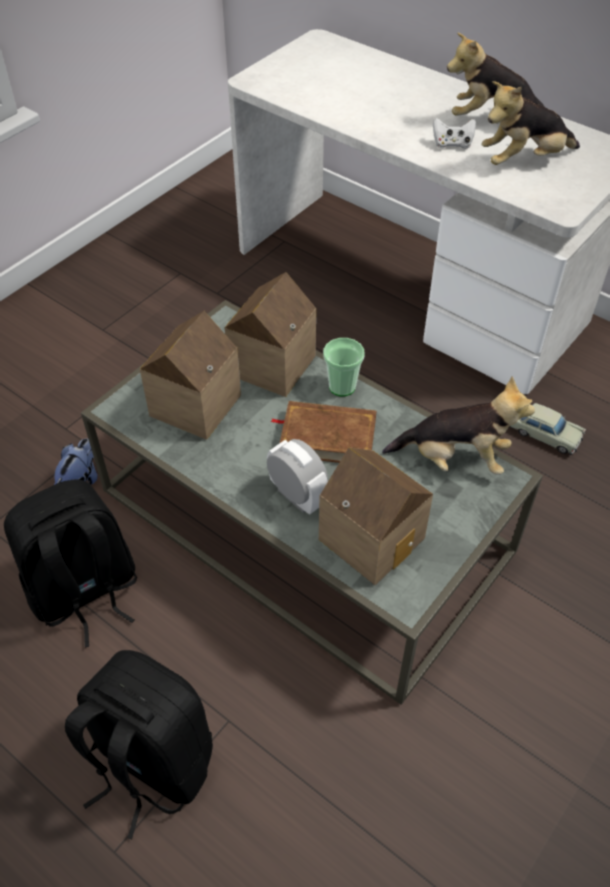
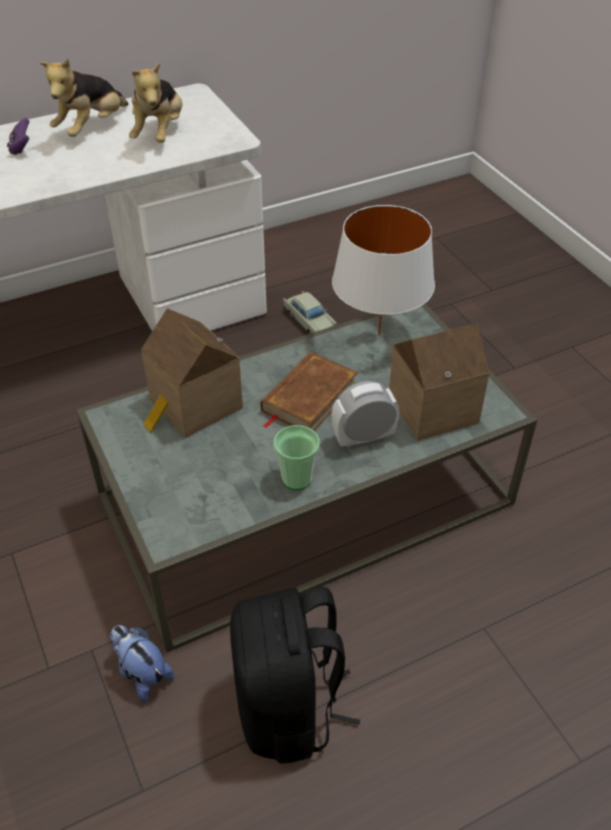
camera: 65 degrees left, 5 degrees down
(150, 764) = (505, 704): black backpack -> none
(191, 404) = (204, 477): toy house -> none
(342, 386) = (256, 368): cup -> cup (297, 478)
(425, 100) = (21, 148): none -> purple game controller
(452, 144) = (100, 157): white game controller -> none
(455, 459) = (378, 334): plush toy -> white table lamp
(543, 433) = (309, 321): beige toy car -> beige toy car turned 90 degrees clockwise

